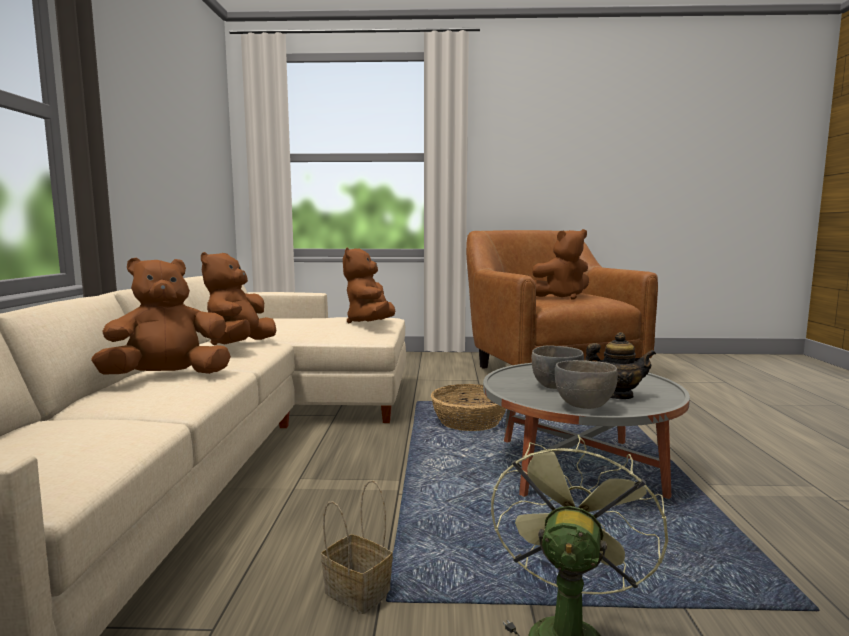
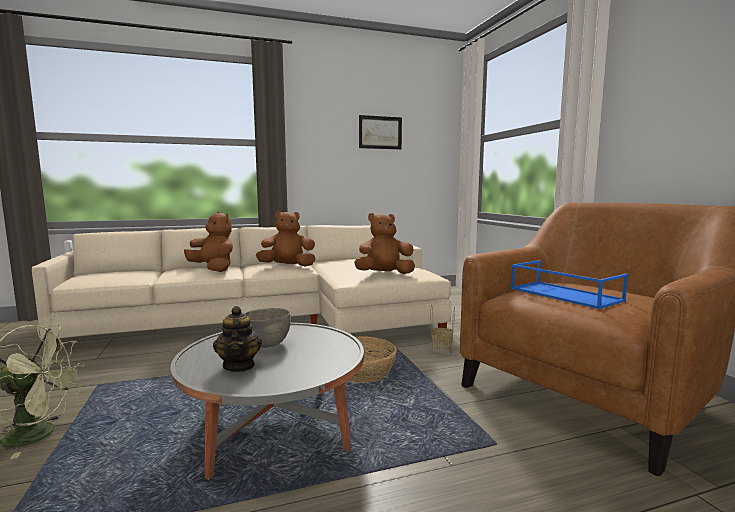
camera: 70 degrees right, 0 degrees up
(177, 128) = (380, 132): none -> picture
(355, 592) = (110, 377): basket -> basket (441, 348)
(561, 297) = (563, 294): brown plush toy -> blue tray
(584, 406) = (200, 354): grey bowl -> none

